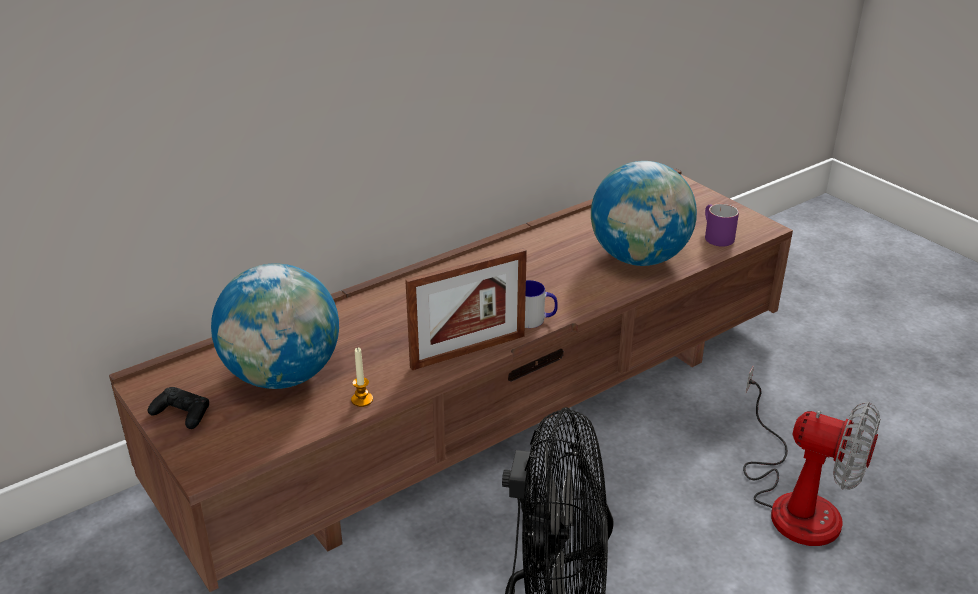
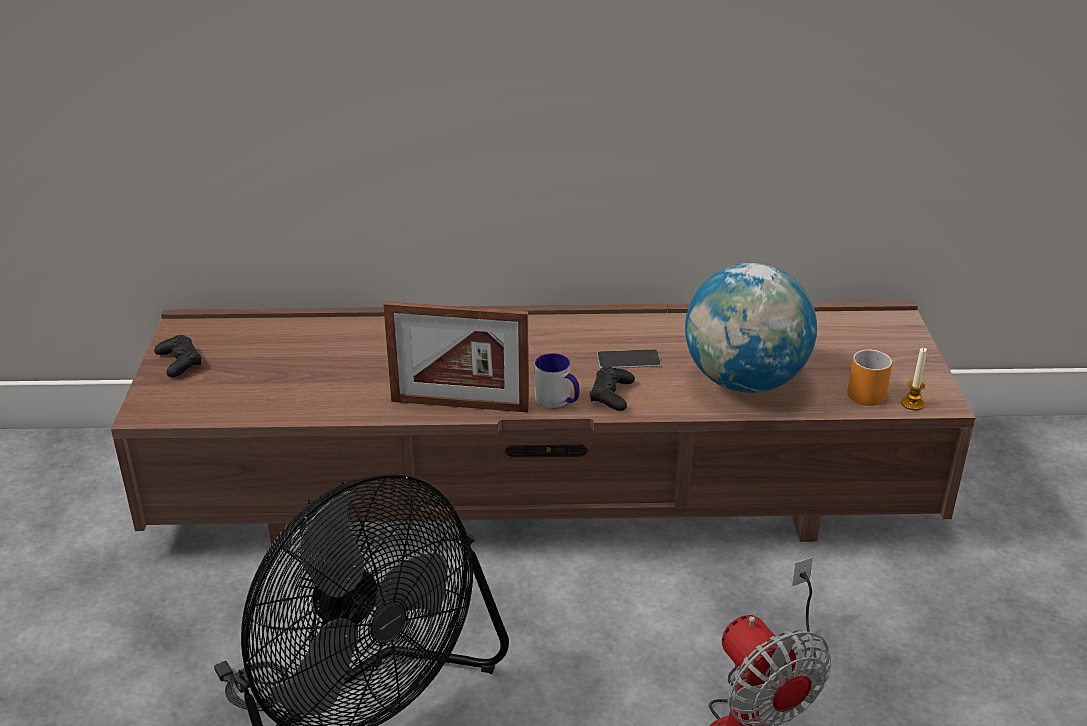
camera: 35 degrees right, 0 degrees up
(282, 376) = (285, 362): globe -> none
(362, 400) = (320, 409): candle -> candle (912, 404)
(546, 272) = (628, 359): none -> phone
(566, 301) = (611, 395): none -> black game controller
(715, 236) = (864, 390): purple mug -> orange mug

